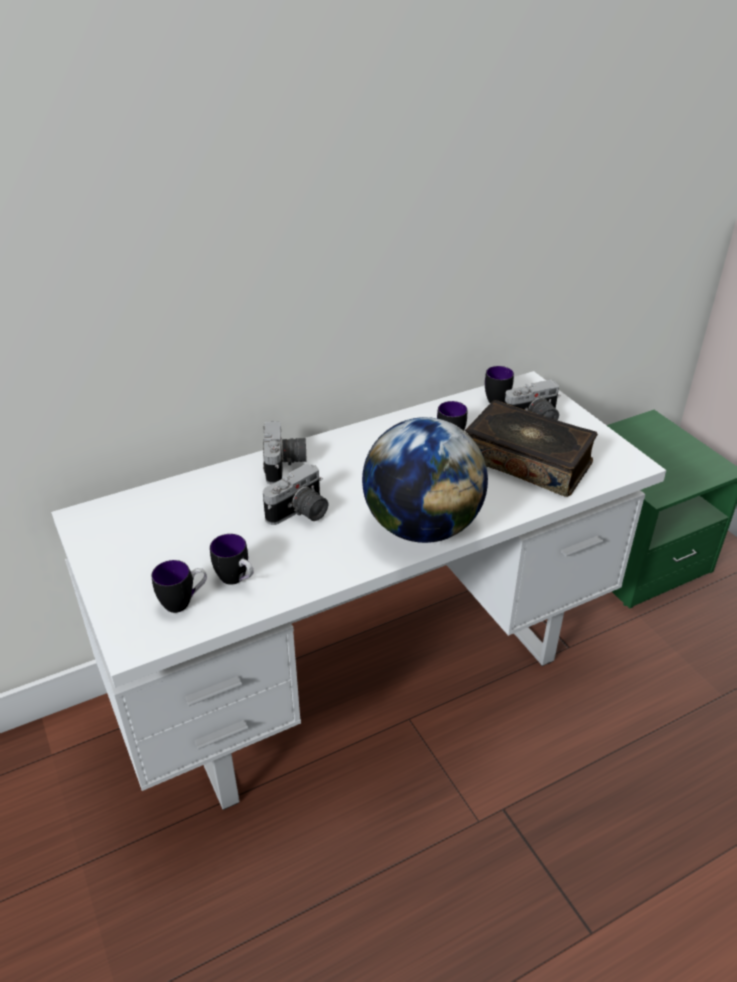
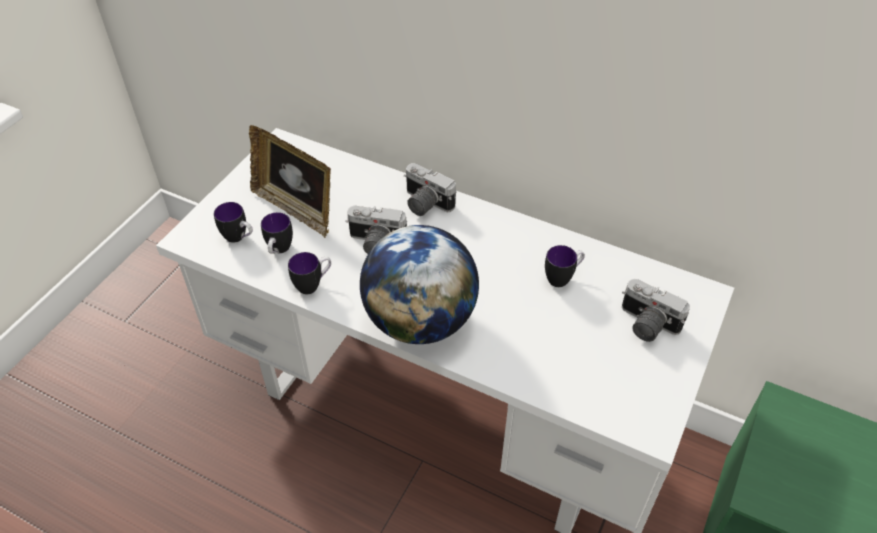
camera: 55 degrees right, 10 degrees up
(191, 545) = (296, 208): none -> picture frame
(285, 465) = (424, 204): camera -> camera turned 75 degrees clockwise
(496, 398) = (654, 282): mug -> mug (313, 285)
(527, 460) = (578, 347): book -> none

